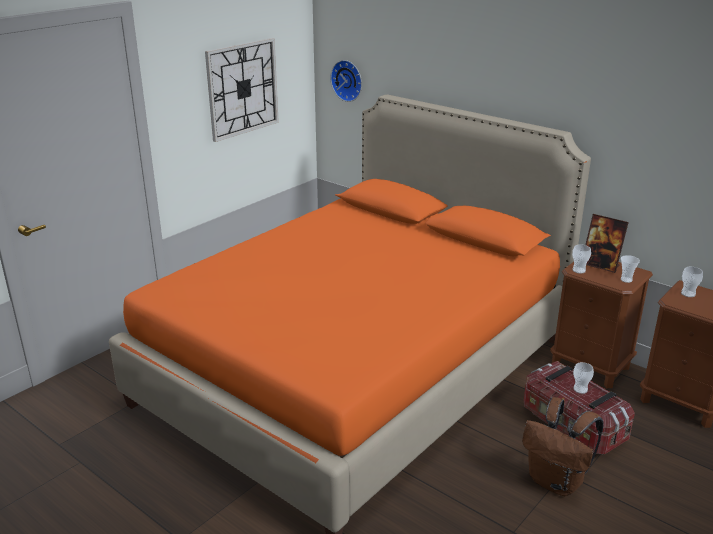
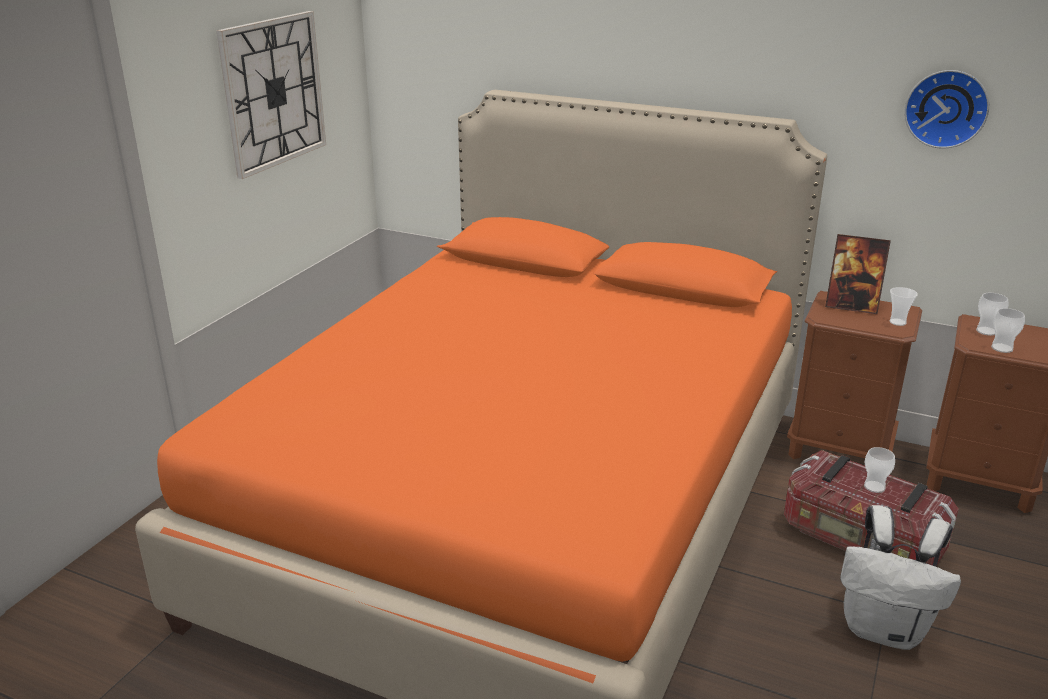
camera: 15 degrees left, 0 degrees up
(348, 80) = (425, 74): wall clock -> wall clock (946, 108)
(556, 482) = (885, 629): brown backpack -> white backpack
(579, 270) = (828, 317): cup -> cup (1002, 348)

